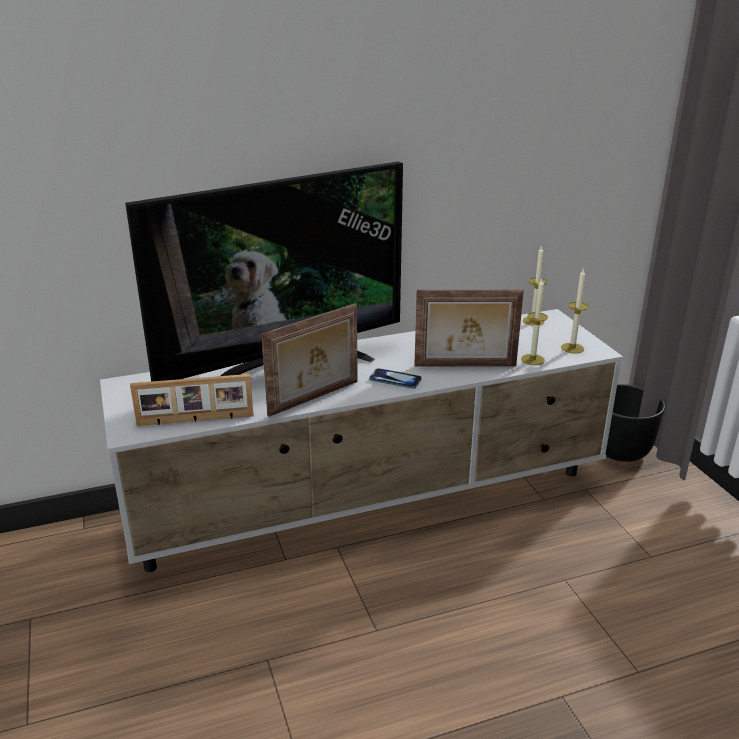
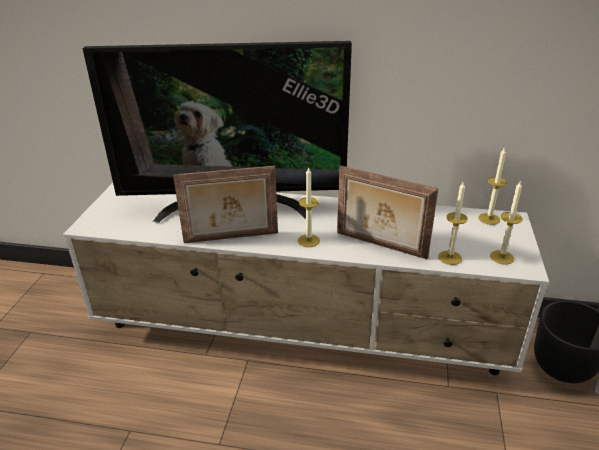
camera: 30 degrees right, 5 degrees up
(195, 420) = (134, 230): picture frame -> none
(395, 380) = (308, 240): phone -> candle

